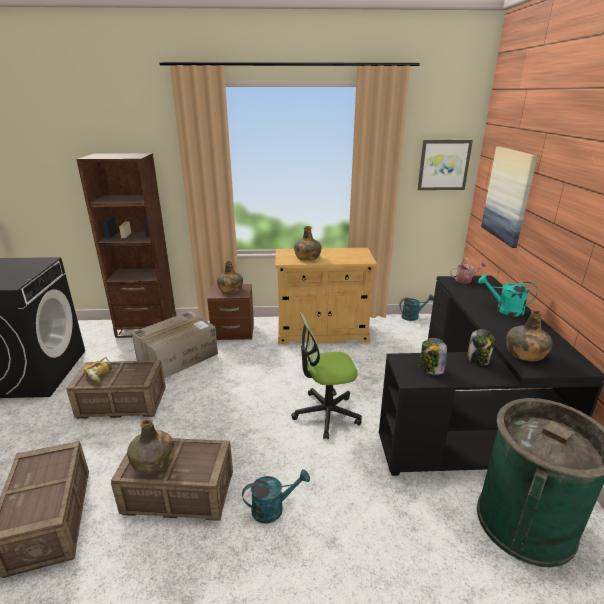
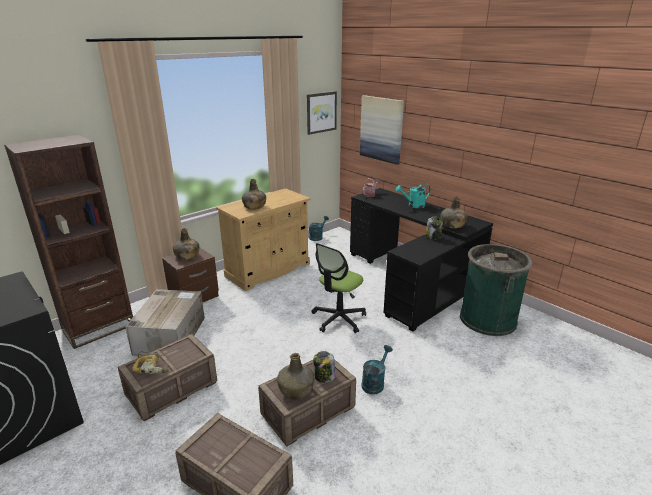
camera: 40 degrees left, 0 degrees up
(431, 369) = (420, 250): jar -> jar (324, 377)

